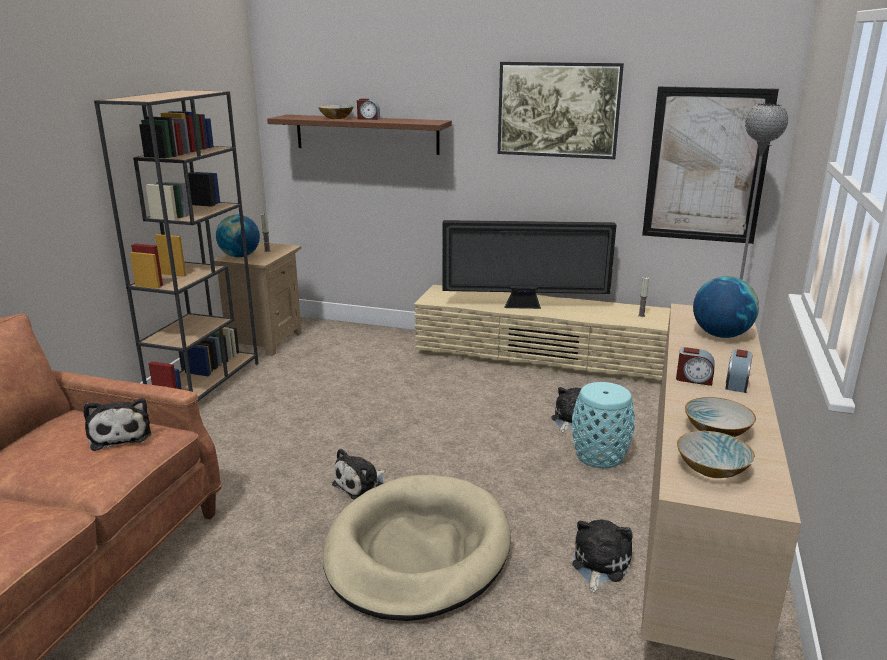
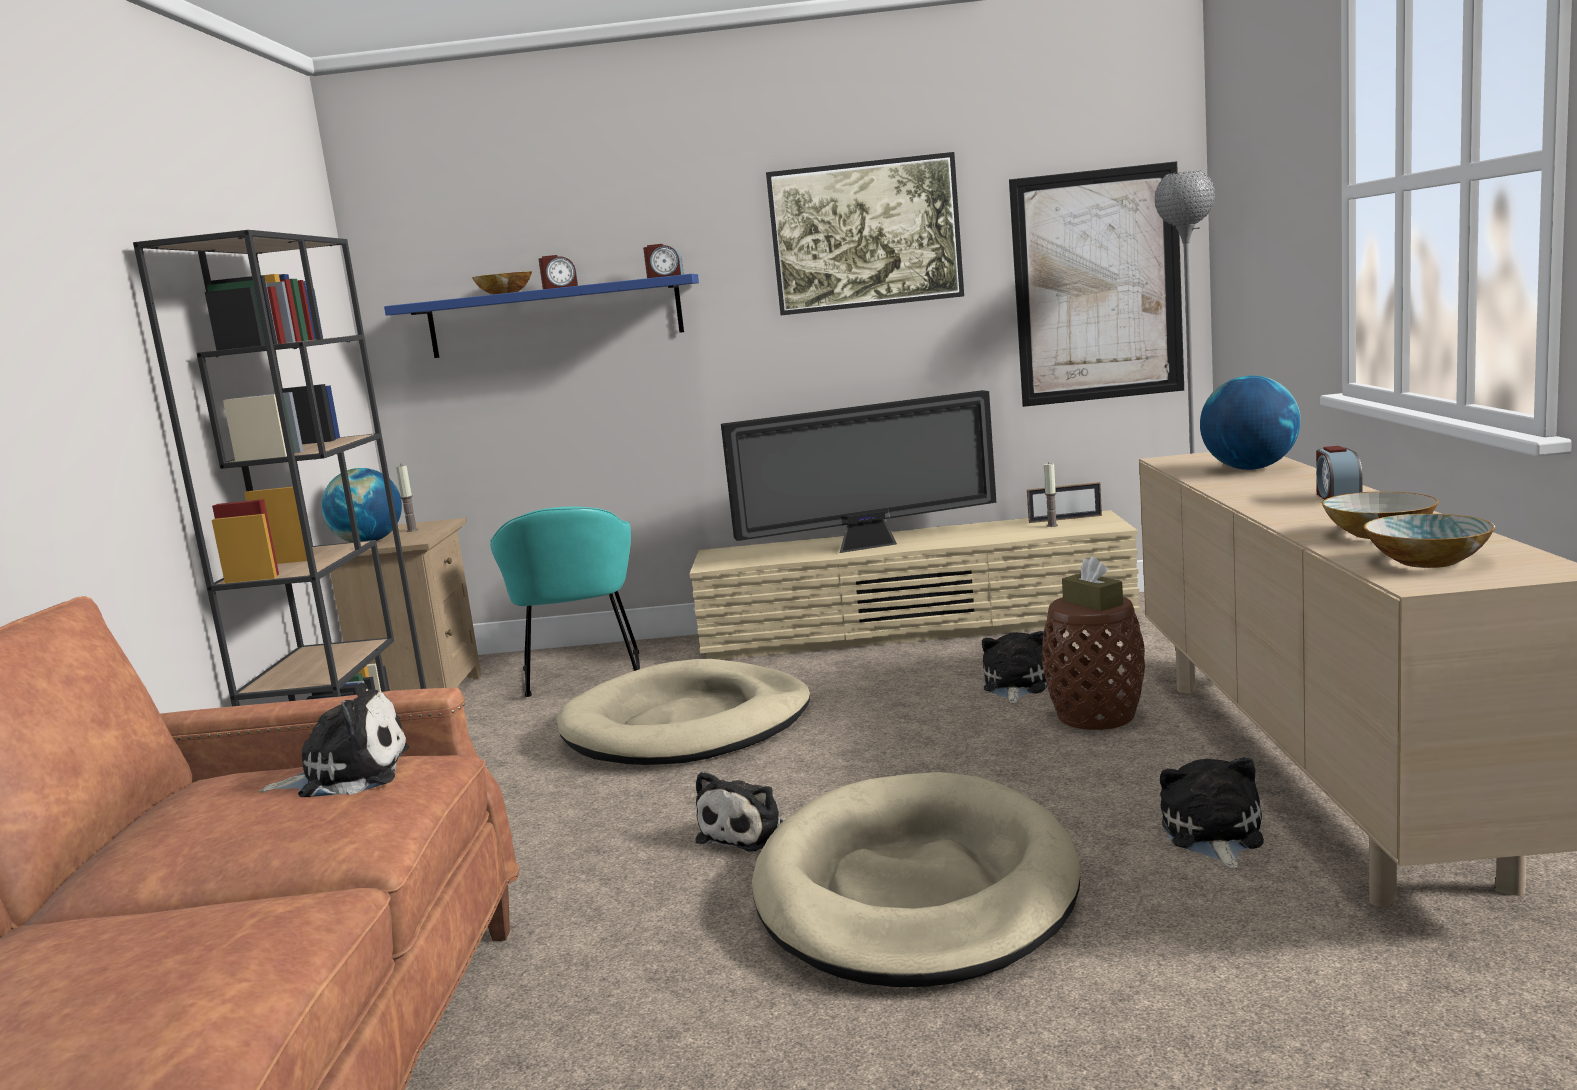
camera: 15 degrees left, 10 degrees down
(120, 435) = (347, 775): plush toy -> plush toy turned 60 degrees counterclockwise
(349, 348) = (581, 677): none -> turquoise armchair
(366, 134) = (555, 317): brown shelf -> blue shelf
(380, 398) = (687, 724): none -> beige dog bed
(599, 456) = (1095, 716): turquoise stool -> brown stool
(606, 392) = (1092, 603): none -> brown tissue box
(654, 311) = (1065, 519): none -> picture frame
(694, 379) = (1275, 504): alarm clock -> alarm clock (665, 276)

